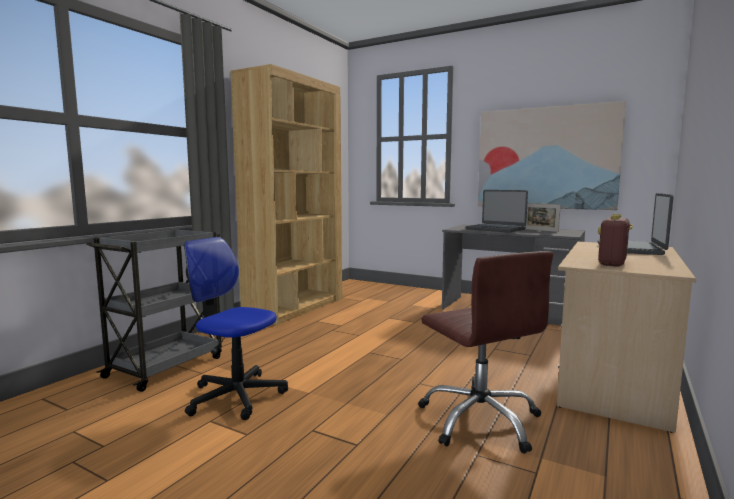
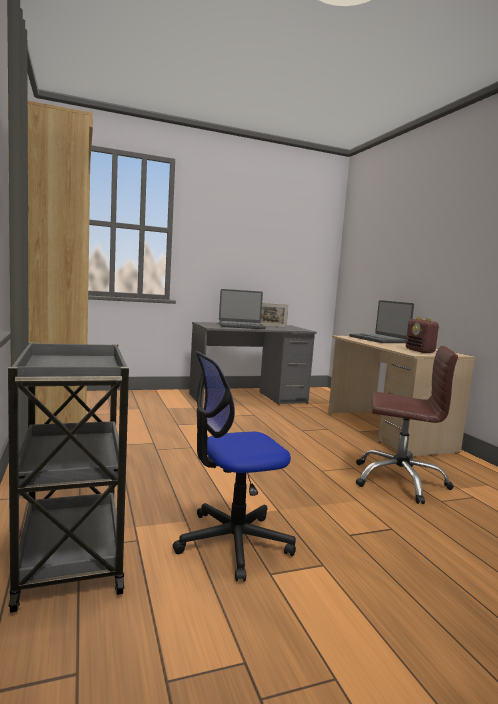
camera: 50 degrees left, 0 degrees up
(546, 158) = (257, 263): picture -> none

